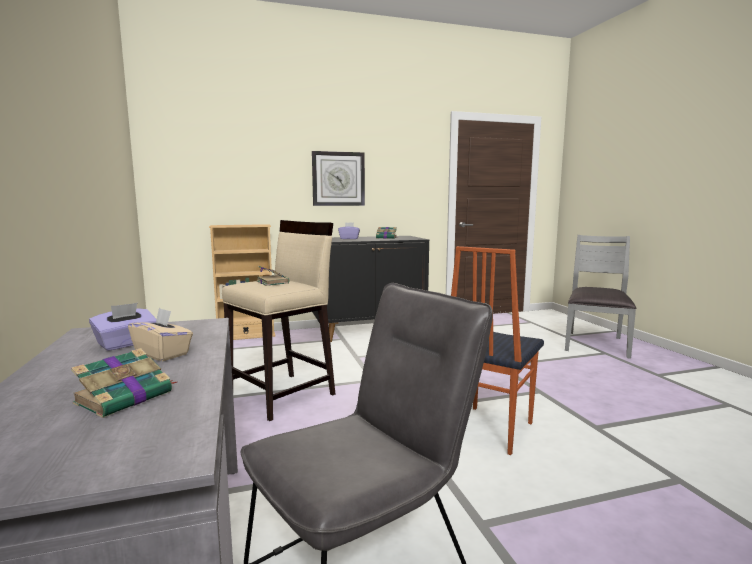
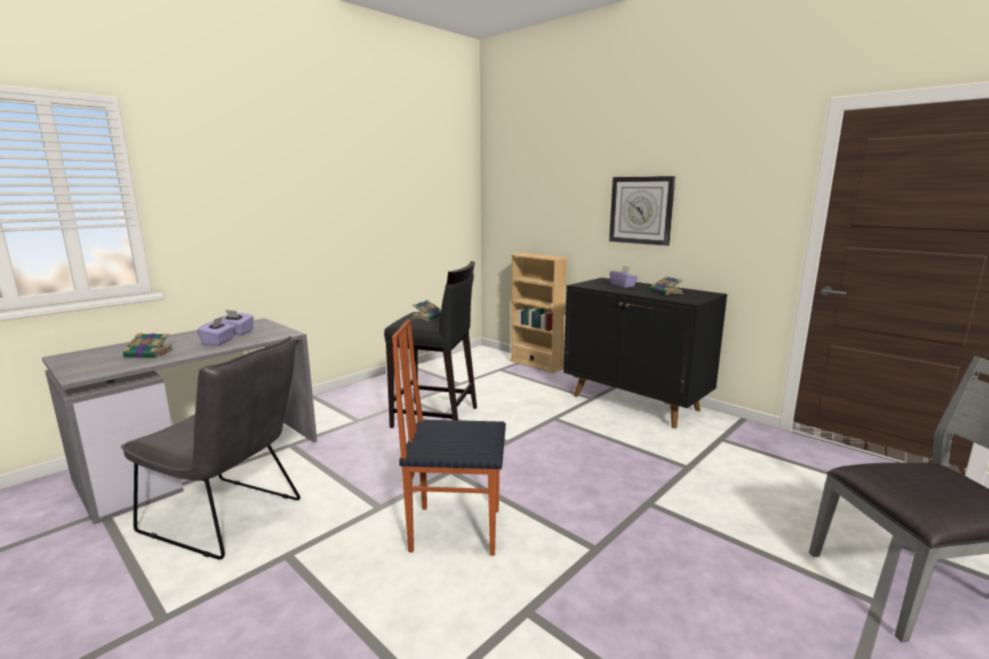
camera: 60 degrees right, 5 degrees up
(163, 353) = (219, 342): beige tissue box -> purple tissue box
(283, 395) = (436, 417): beige stool -> black stool

